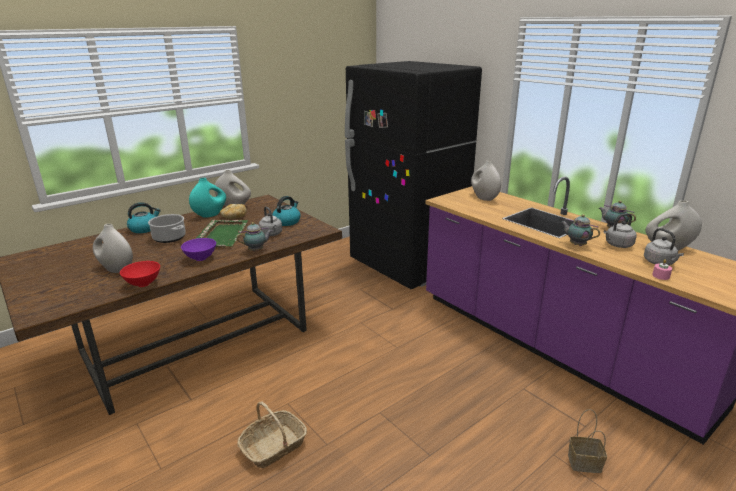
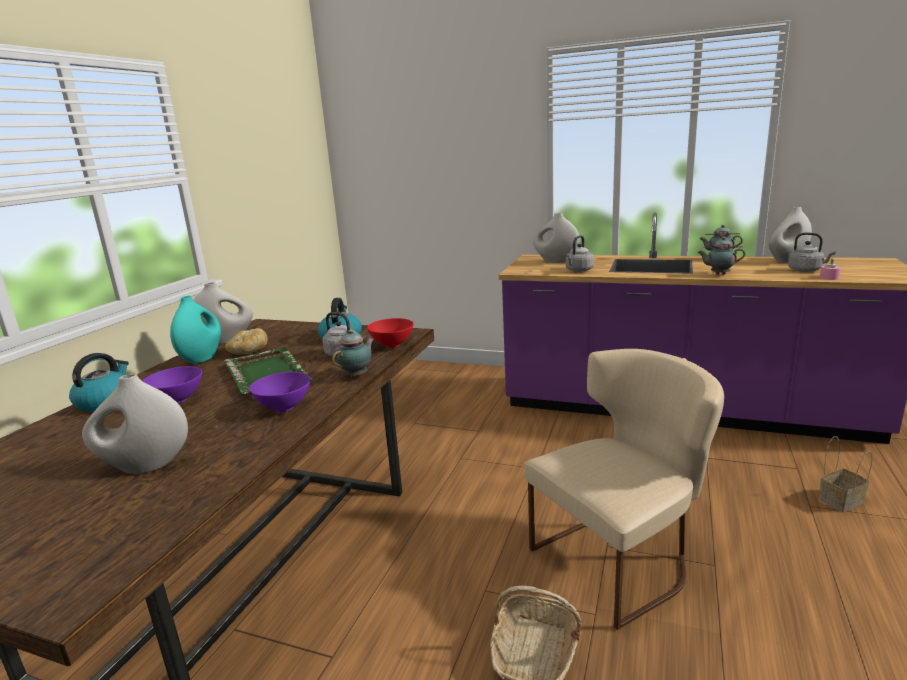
camera: 30 degrees left, 5 degrees down
(143, 284) = (239, 468): red bowl -> red bowl (392, 345)
(169, 238) = (177, 400): cooking pot -> purple bowl
(378, 423) = (621, 559): none -> beige chair
(407, 265) = (439, 382): black fridge -> none
(617, 245) = (748, 267): grey kettle -> grey kettle (578, 270)

